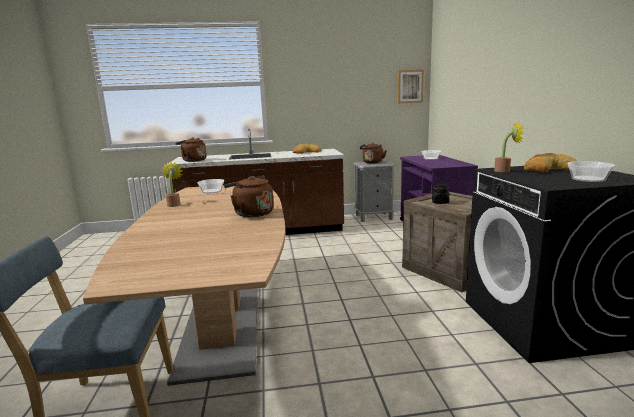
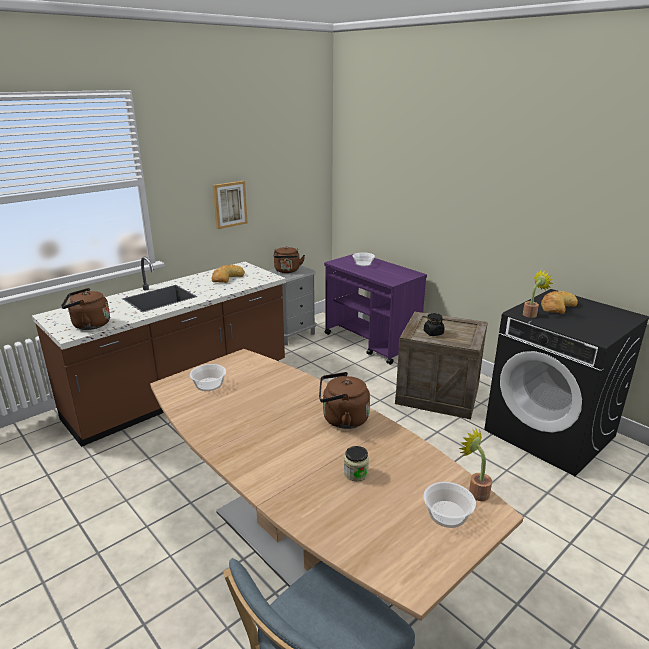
camera: 35 degrees left, 10 degrees up
(174, 204) = (212, 427): potted plant -> potted plant (475, 491)
(203, 234) = (356, 473): none -> jar
(410, 86) = (314, 170): picture -> picture (229, 204)
(588, 179) = (603, 321): bowl -> bowl (447, 513)

